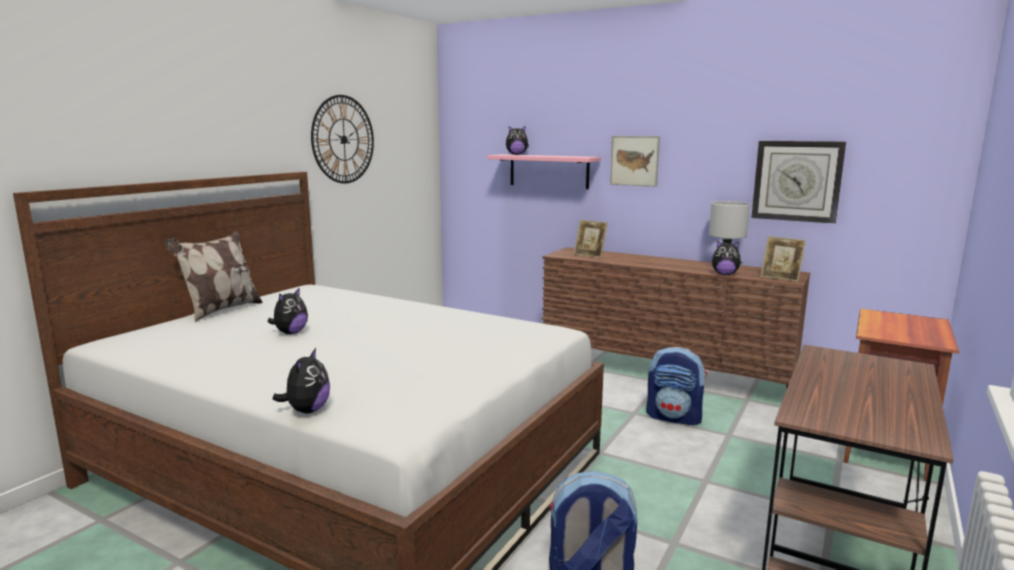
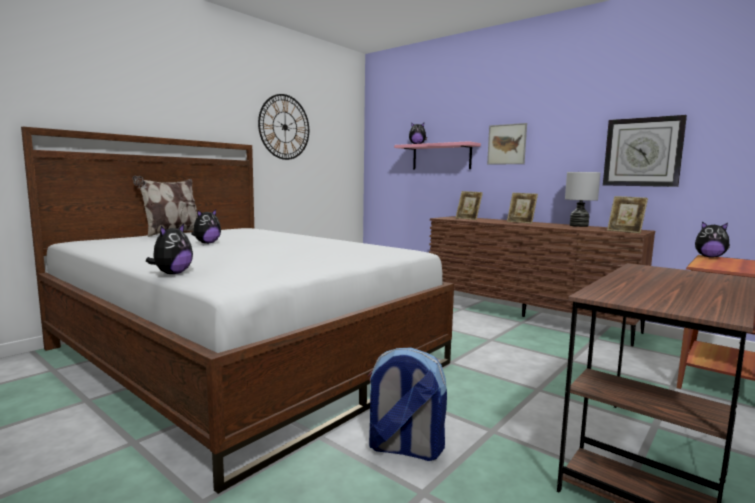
camera: 10 degrees right, 5 degrees down
(656, 261) = (521, 222): none -> picture frame
(674, 417) = (525, 345): backpack -> none
(725, 274) = (575, 228): plush toy -> plush toy (709, 257)

